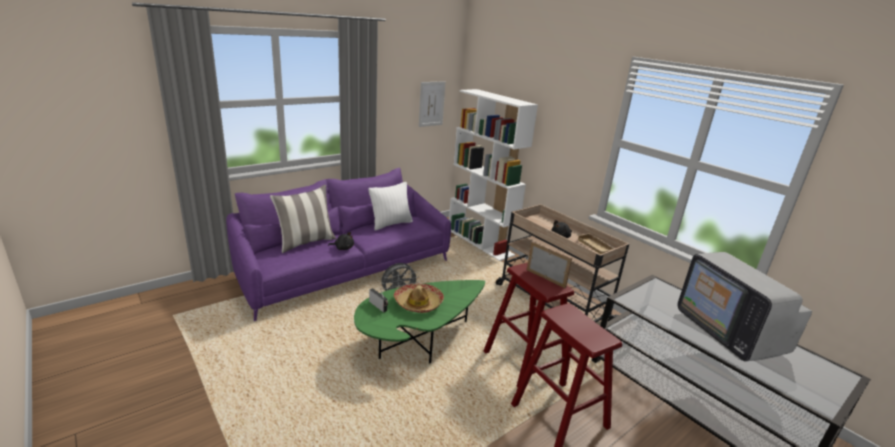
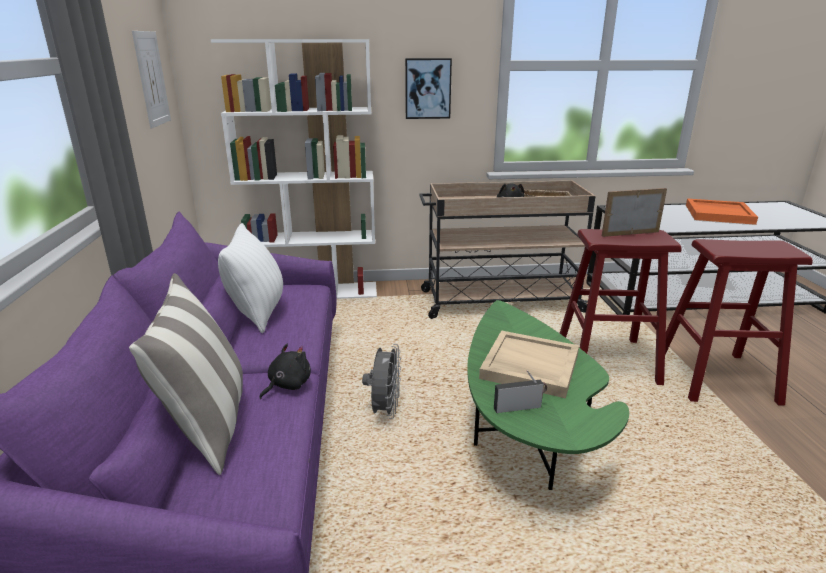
camera: 55 degrees left, 0 degrees up
(418, 303) = (529, 366): hat -> beige tray
(567, 143) = (427, 88): none -> picture
(729, 333) = (719, 214): television -> orange tray

